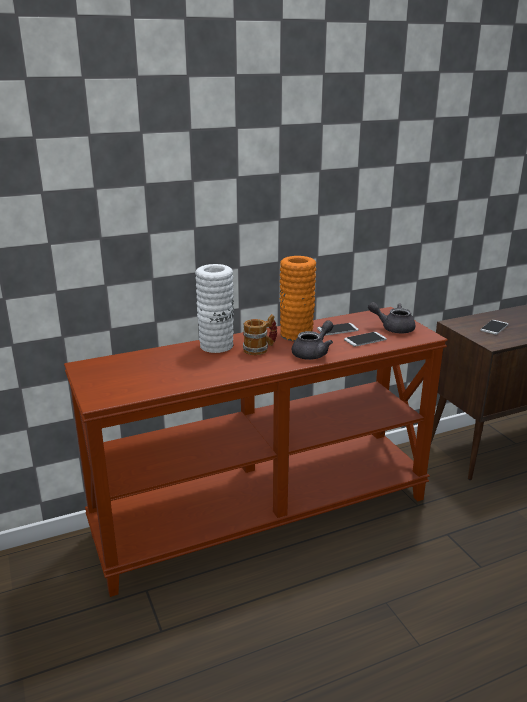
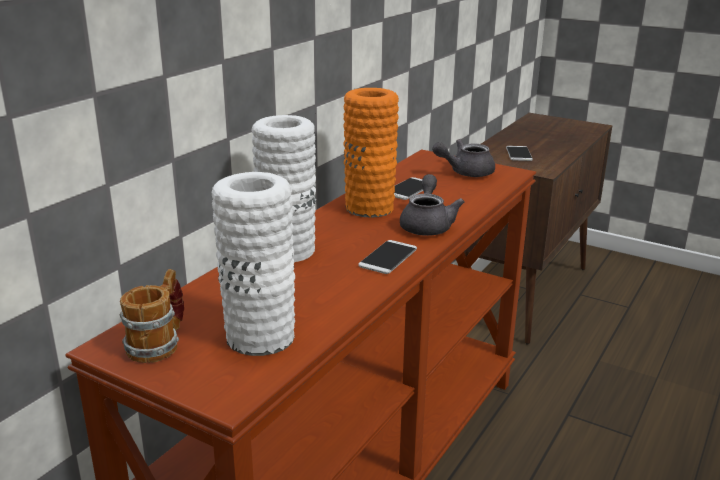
camera: 35 degrees left, 0 degrees up
(144, 381) = (259, 336): none -> white vase
(260, 349) = (354, 238): mug -> mug (159, 343)
(365, 339) = (458, 193): phone -> phone (388, 258)

